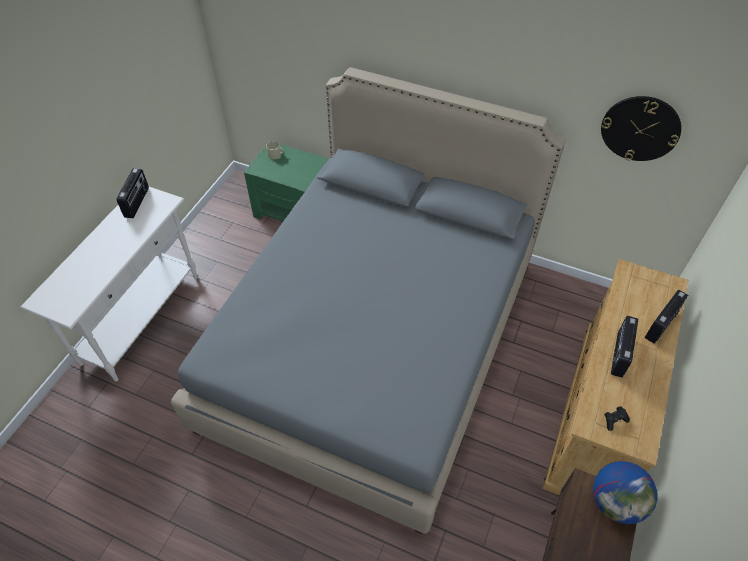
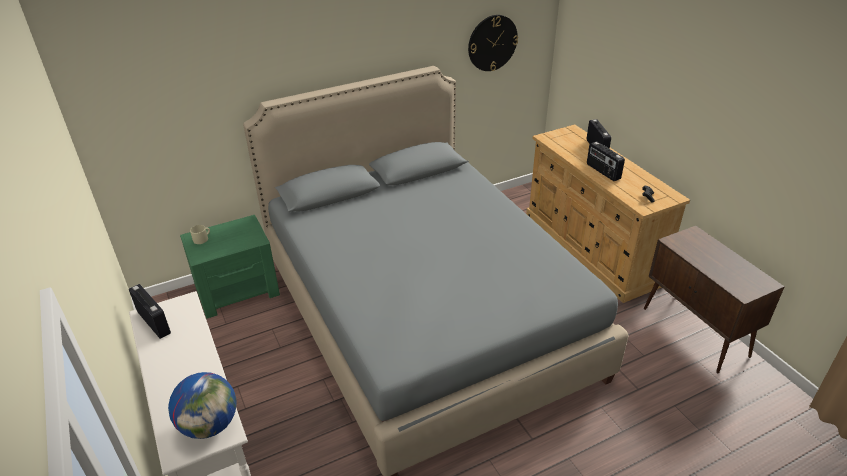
camera: 50 degrees left, 15 degrees down
(616, 502) = (694, 237): globe -> globe (210, 425)

